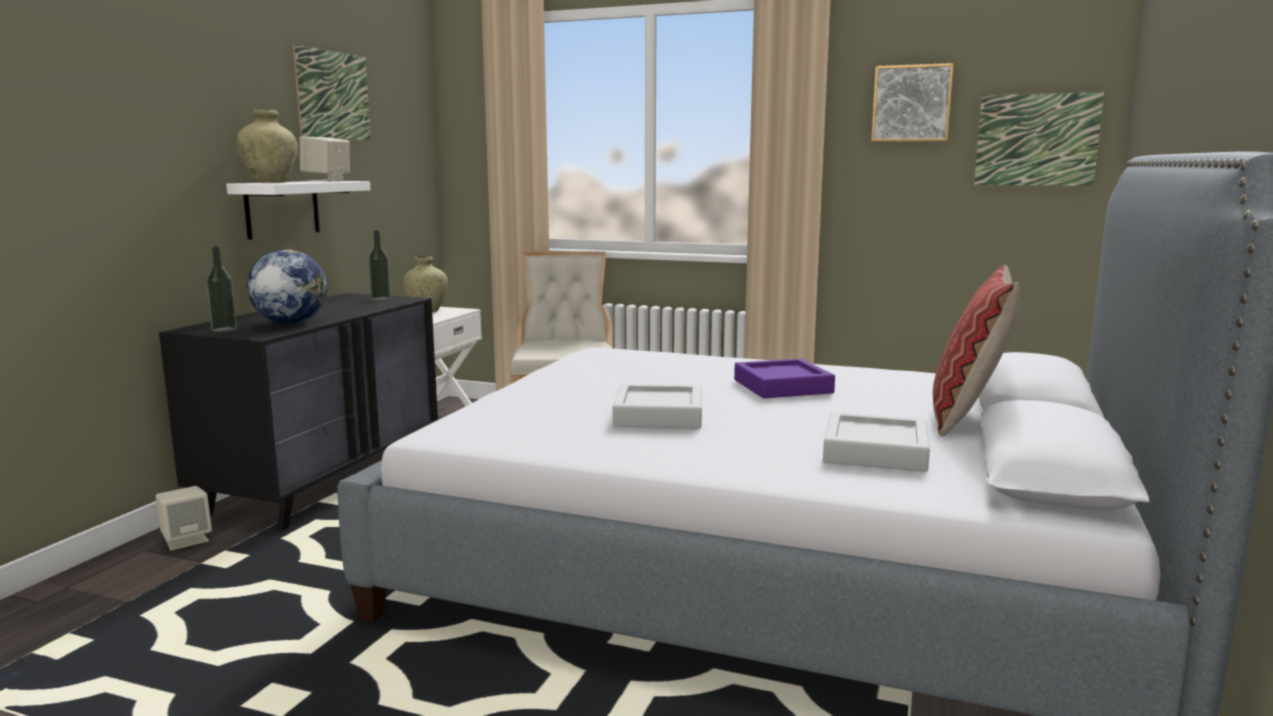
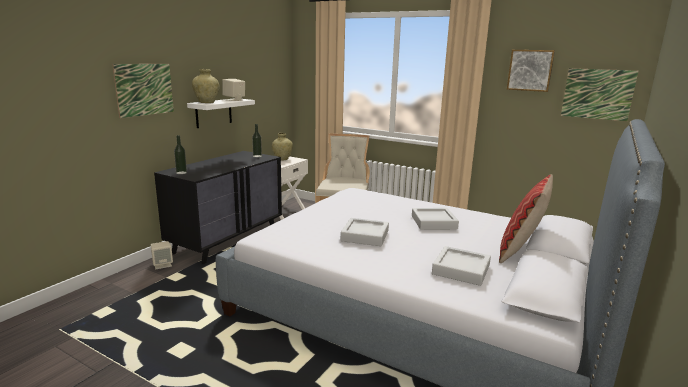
camera: 10 degrees right, 5 degrees up
(290, 323) = (211, 170): globe -> none
(333, 95) = (240, 57): picture -> picture (144, 89)
(782, 386) = (434, 222): purple tray -> grey tray

